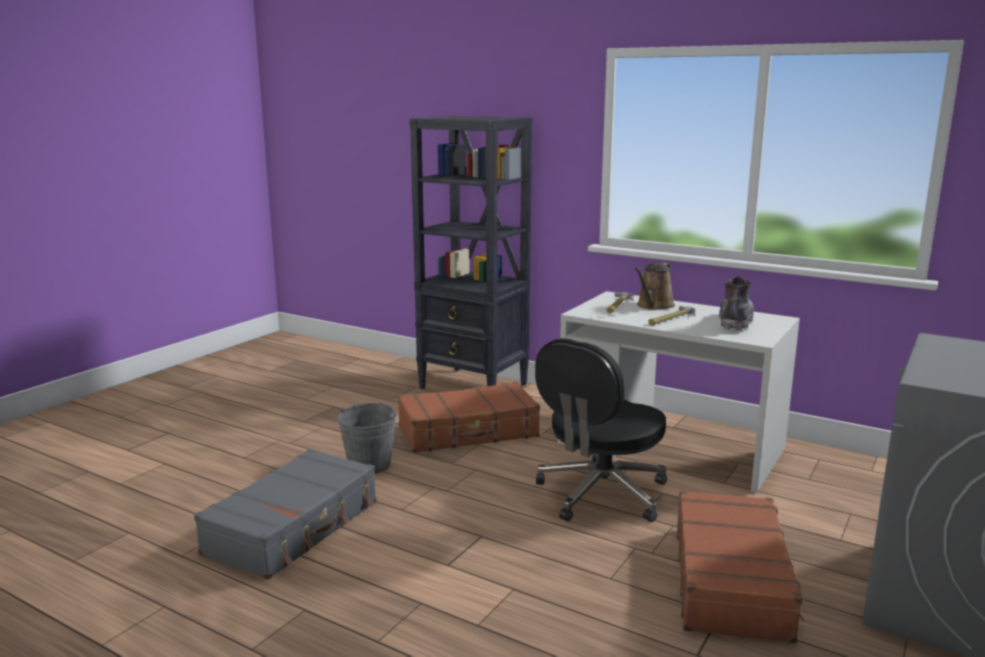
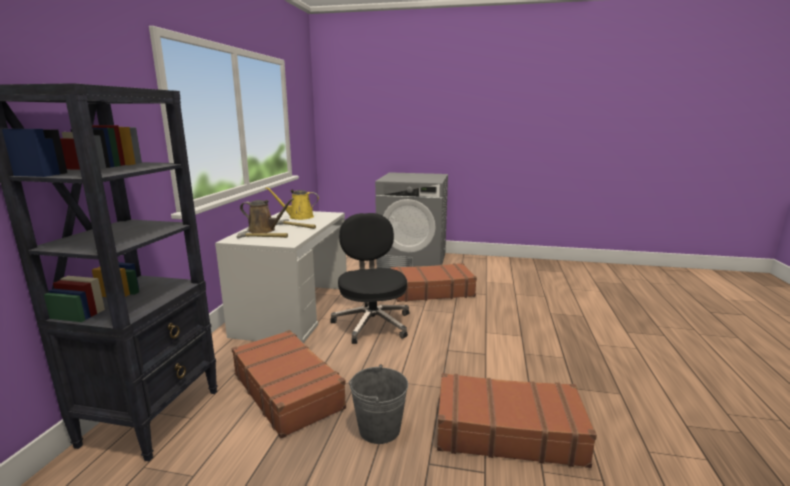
camera: 110 degrees left, 0 degrees up
(294, 527) = (507, 431): grey suitcase -> brown suitcase
(600, 494) = (372, 323): black office chair -> black office chair turned 120 degrees counterclockwise
(735, 322) = (298, 217): grey boot -> yellow watering can

